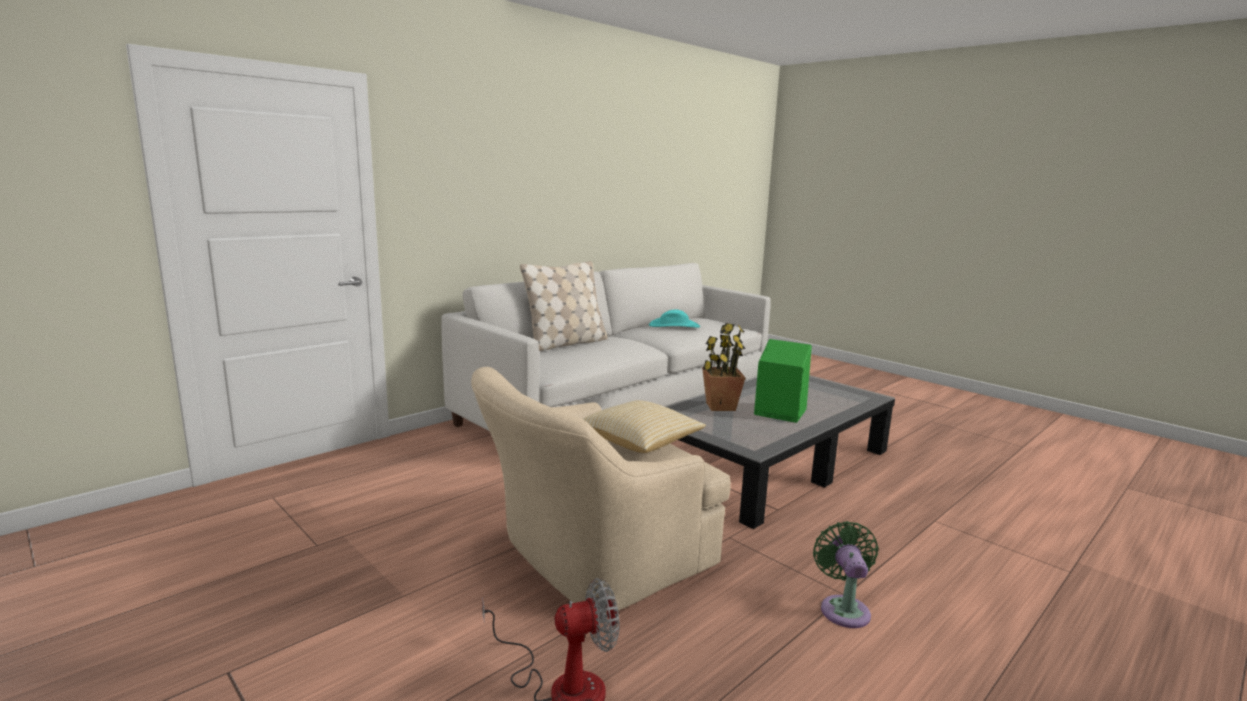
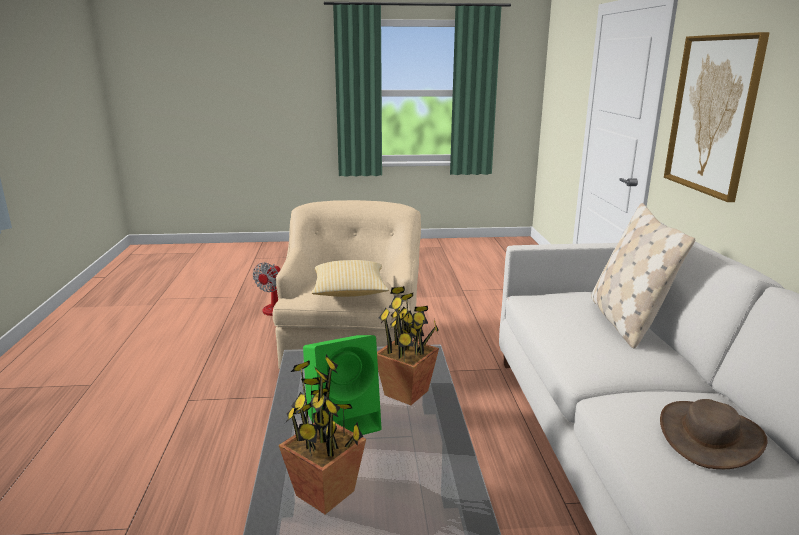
camera: 130 degrees right, 5 degrees up
(458, 193) = (712, 115): none -> picture
(674, 326) = (710, 436): turquoise hat -> brown hat
(826, 399) = (325, 493): none -> potted plant
(843, 608) = (185, 391): green fan -> none

